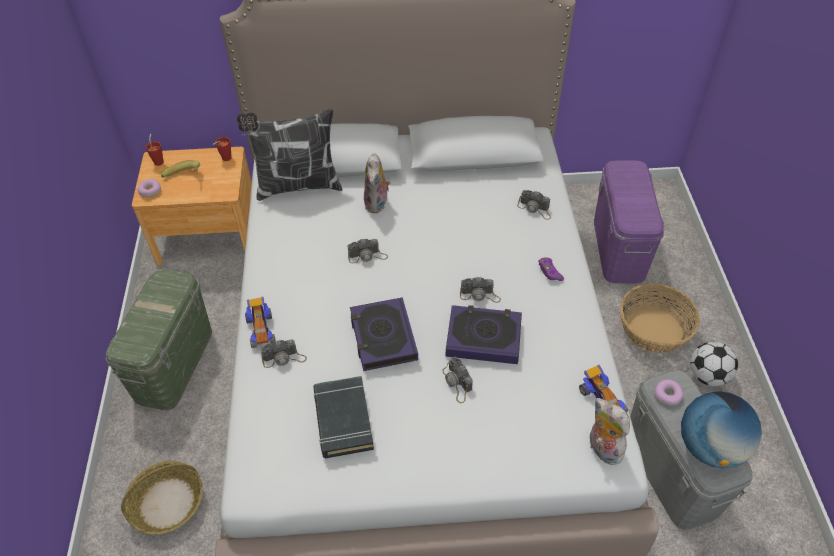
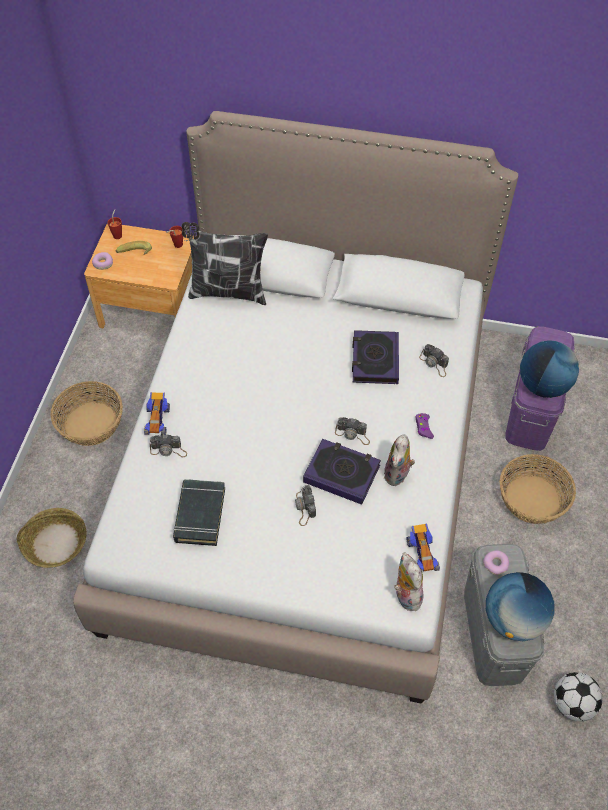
camera: 15 degrees right, 5 degrees up
(174, 363) = (91, 423): green storage box -> basket
(367, 256) = (267, 374): camera -> none
(377, 204) = (293, 326): plush toy -> plush toy (398, 475)
(383, 337) = (255, 452): book -> book (375, 360)
(638, 212) = (543, 386): none -> globe
(707, 376) = (565, 556): football -> football (572, 704)

